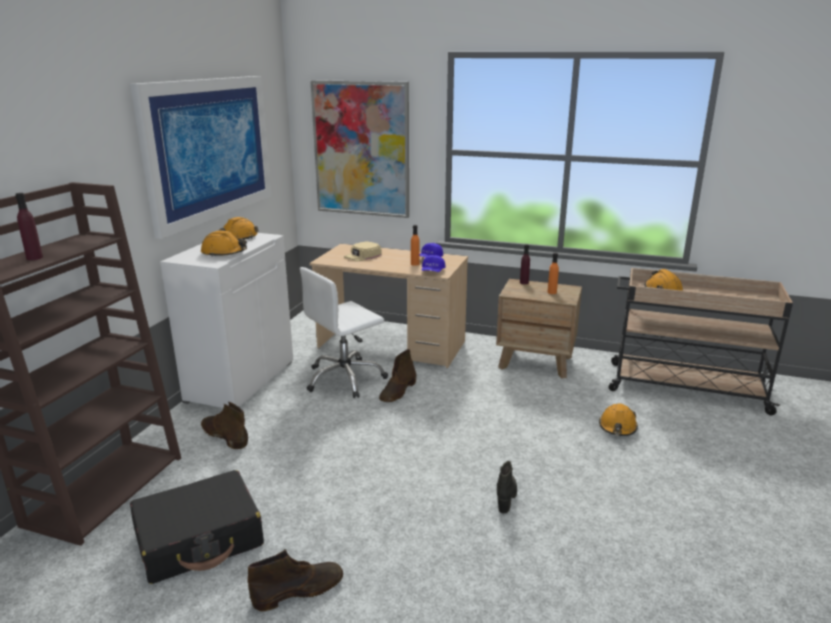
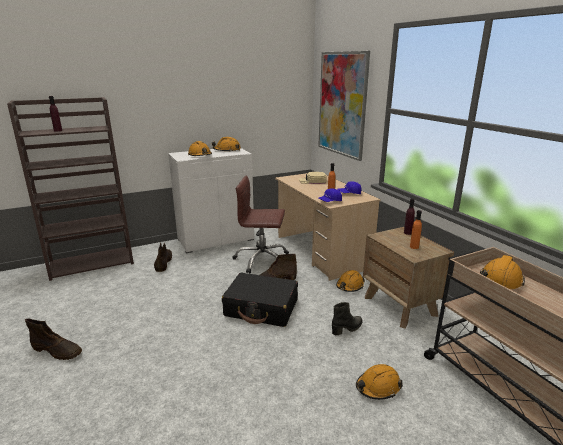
camera: 45 degrees right, 0 degrees up
(200, 539) = (76, 302): black suitcase -> black suitcase (261, 308)
(209, 149) = (223, 92): picture -> none
(345, 379) = (261, 260): white office chair -> brown office chair
(472, 365) = (349, 286): none -> orange hard hat
(506, 497) = (215, 377): black boot -> black boot (347, 328)

